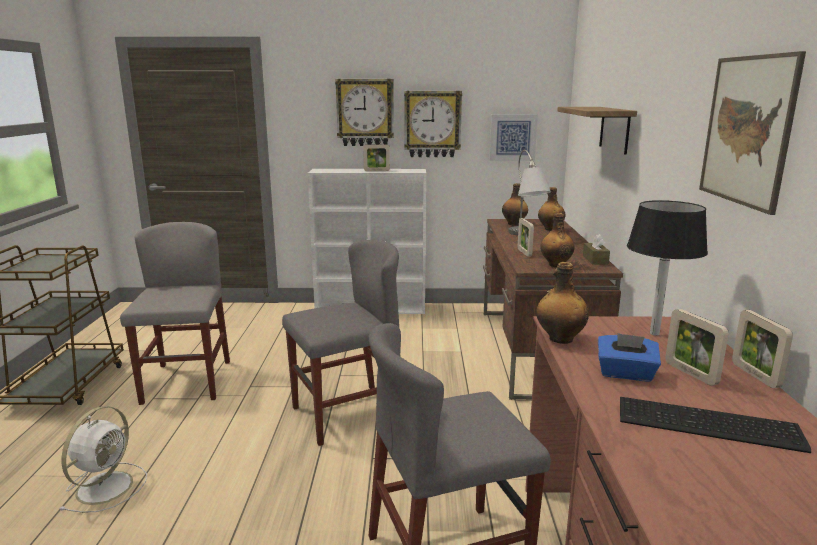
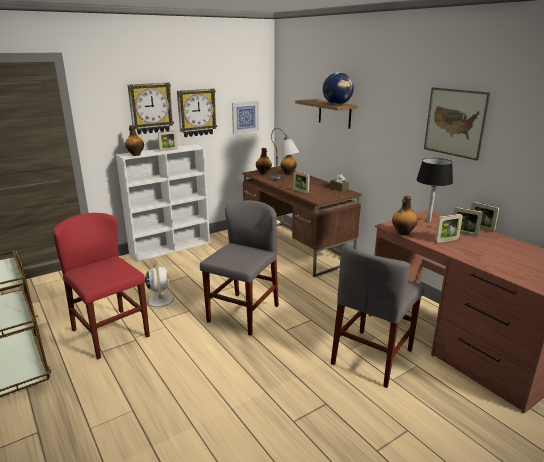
camera: 35 degrees left, 5 degrees up
(106, 486) = (155, 409): white fan -> white fan (160, 299)
(187, 382) = (110, 333): grey chair -> red chair
(556, 265) = (327, 195): bottle -> bottle (135, 154)
(602, 109) = (337, 104): none -> globe
(625, 374) = (446, 240): blue tissue box -> picture frame
(710, 425) = (496, 251): keyboard -> none

